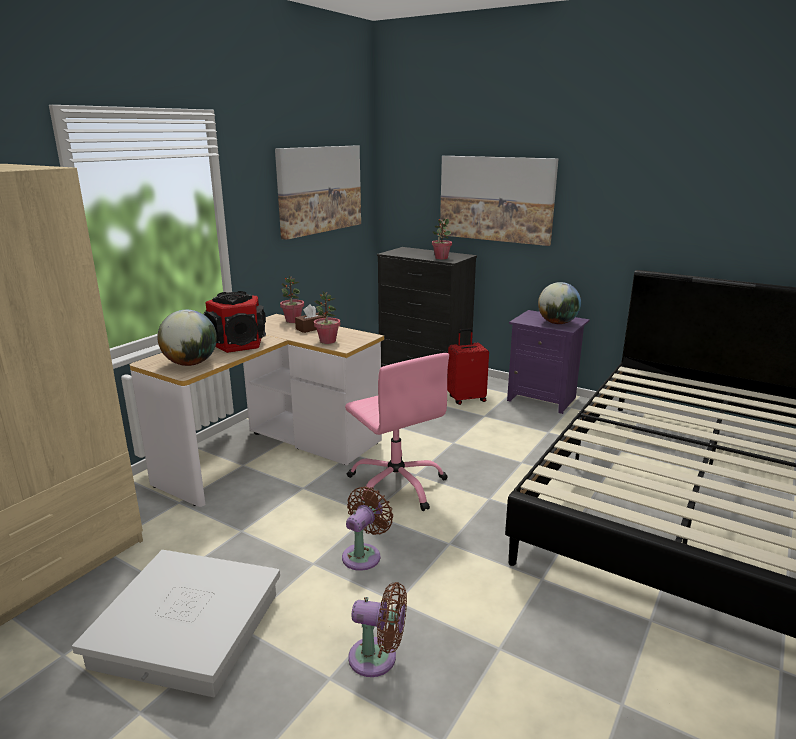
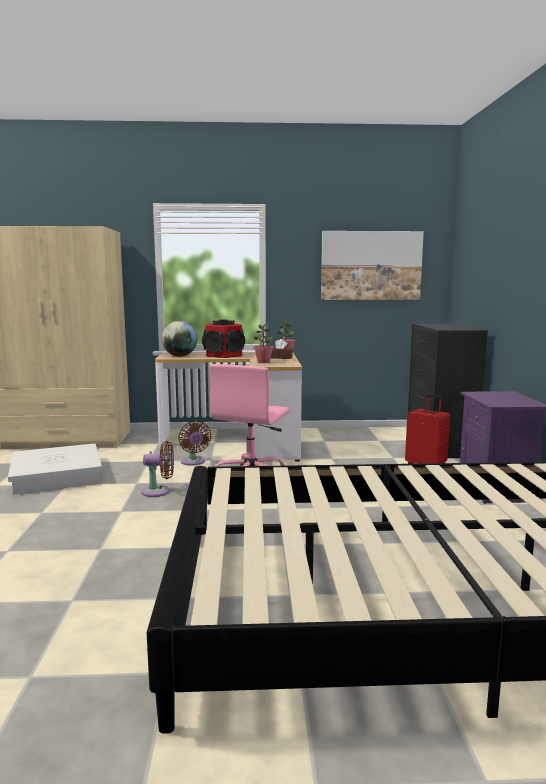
camera: 55 degrees right, 10 degrees down
(378, 658) = (65, 519): brown fan -> brown fan (193, 462)
(441, 258) = (445, 328): potted plant -> none
(496, 199) = (505, 272): picture -> none
(557, 323) = (501, 400): globe -> none

